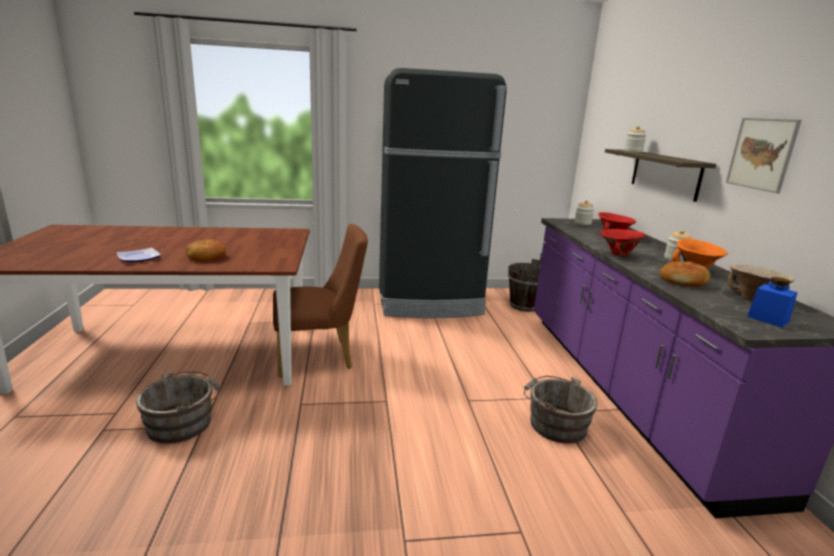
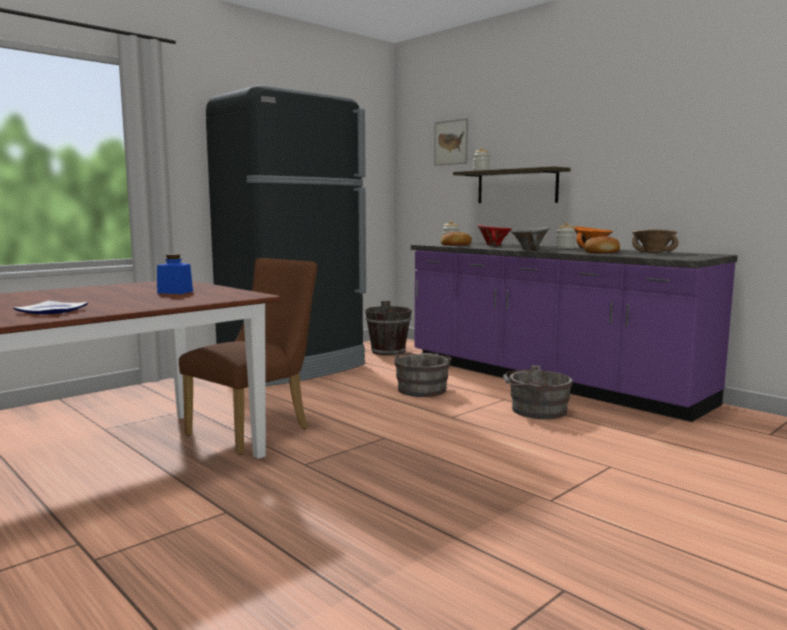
camera: 35 degrees left, 10 degrees down
(183, 423) = (197, 518): grey bucket -> grey bucket (422, 389)
(206, 257) = (141, 301): bread -> bread (455, 245)
(617, 254) = (528, 249): red bowl -> grey bowl
(761, 154) = (610, 152): picture -> picture (451, 142)
(768, 319) = (683, 256): blue jar -> blue jar (175, 292)

